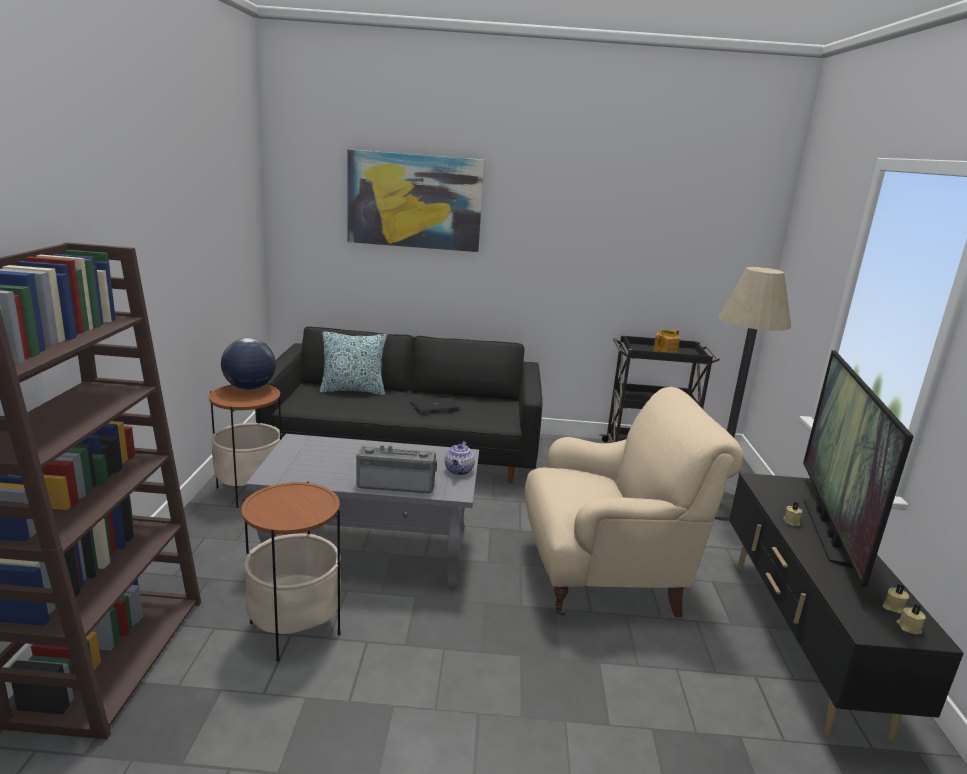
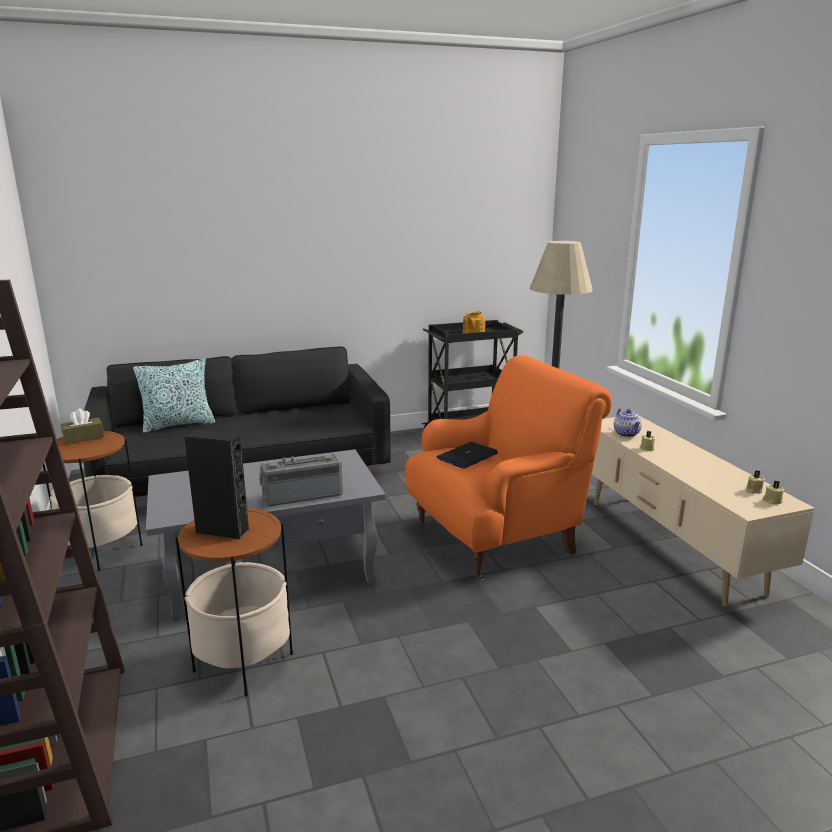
camera: 20 degrees left, 0 degrees up
(249, 388) = (83, 437): globe -> brown tissue box
(285, 503) = (222, 531): none -> black speaker
(414, 201) = (206, 215): picture -> none
(434, 407) = (275, 423): laptop -> laptop (467, 456)
(459, 471) = (352, 471): teapot -> teapot (627, 434)
(606, 576) = (498, 538): beige armchair -> orange armchair
(801, 640) = (670, 545): black tv stand -> beige tv stand
(829, 530) = (676, 448): television -> none

